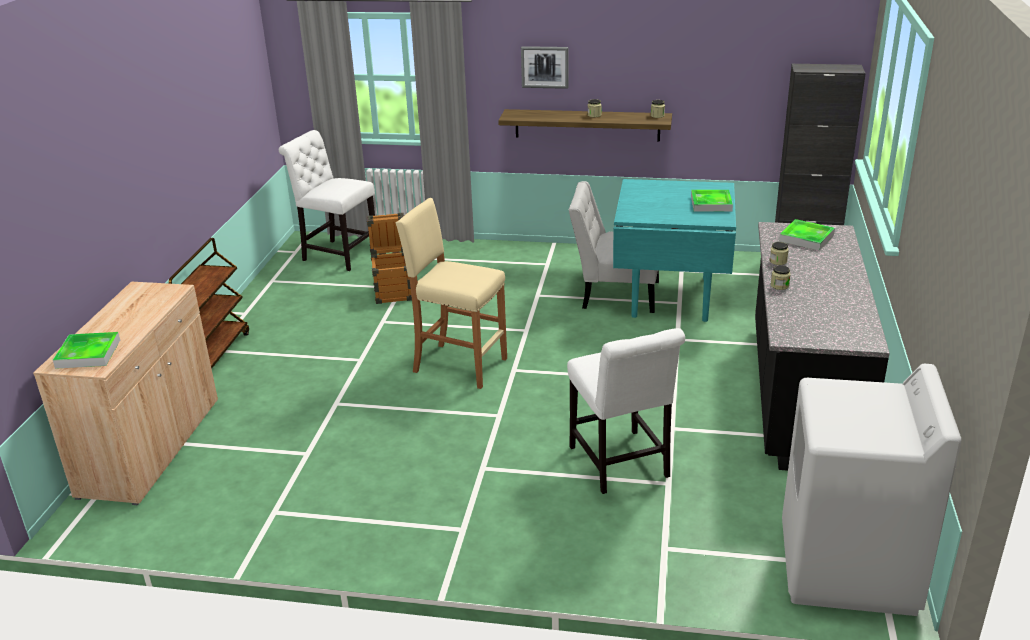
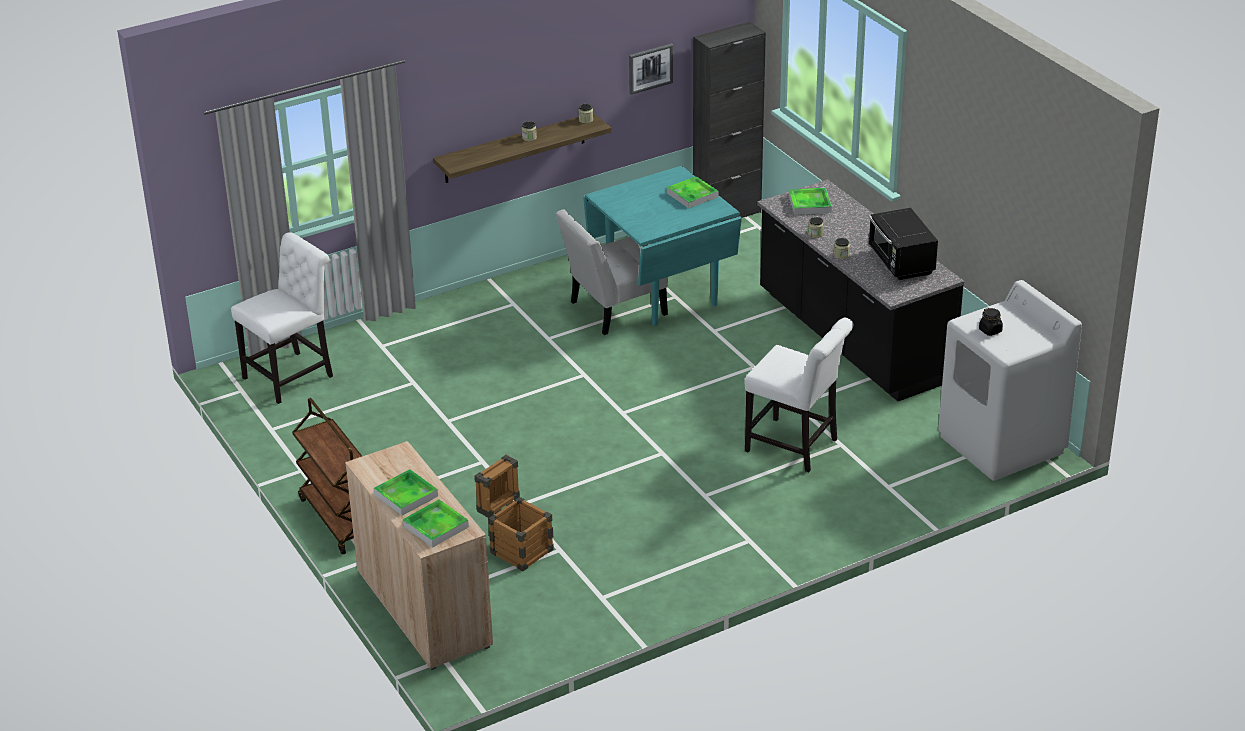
camera: 40 degrees left, 5 degrees up
(117, 321) = (406, 495): none -> tray
(337, 254) = (292, 376): white chair -> white chair turned 150 degrees clockwise
(393, 290) = (410, 388): crate -> crate (516, 548)
(459, 365) = (573, 429): beige stool -> none
(545, 67) = (471, 103): picture -> picture (650, 68)
(835, 312) = (901, 263): none -> black microwave
(839, 406) = (990, 330): none -> black jar

